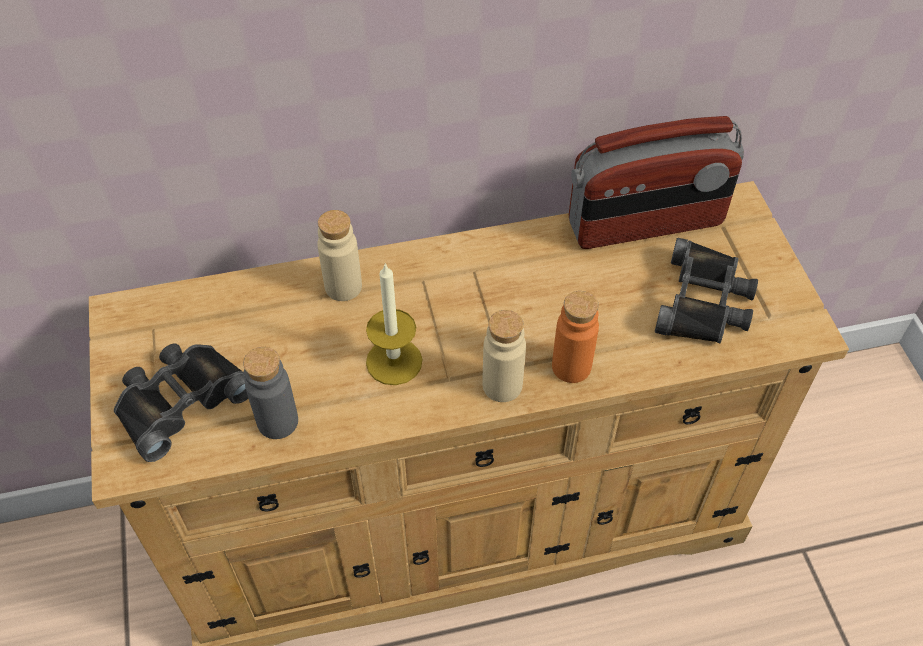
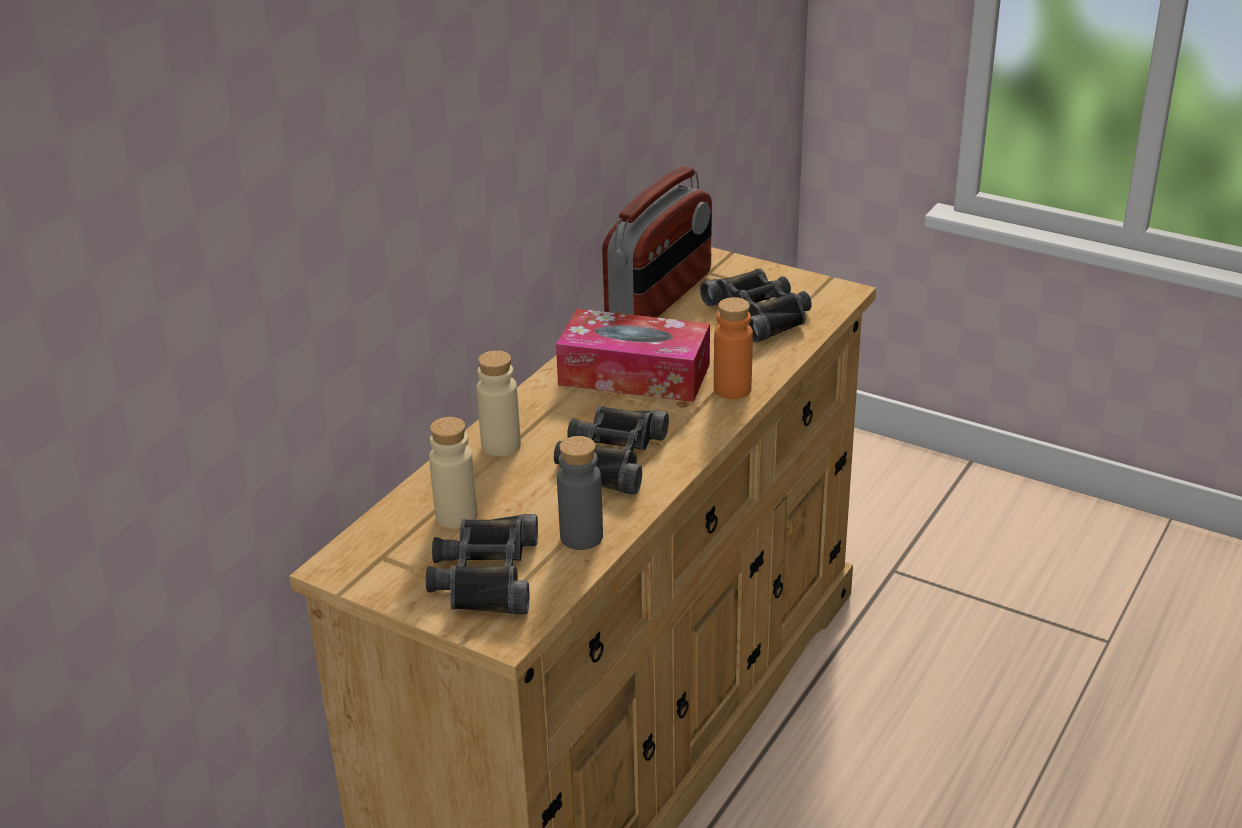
camera: 45 degrees left, 20 degrees down
(394, 361) = (610, 458): candle -> black binoculars
(502, 385) = (704, 424): beige bottle -> beige bottle (456, 516)
(520, 291) = (634, 374): none -> tissue box

